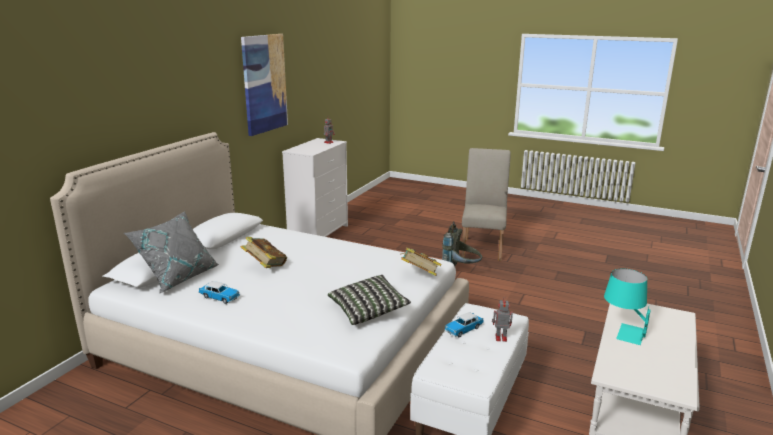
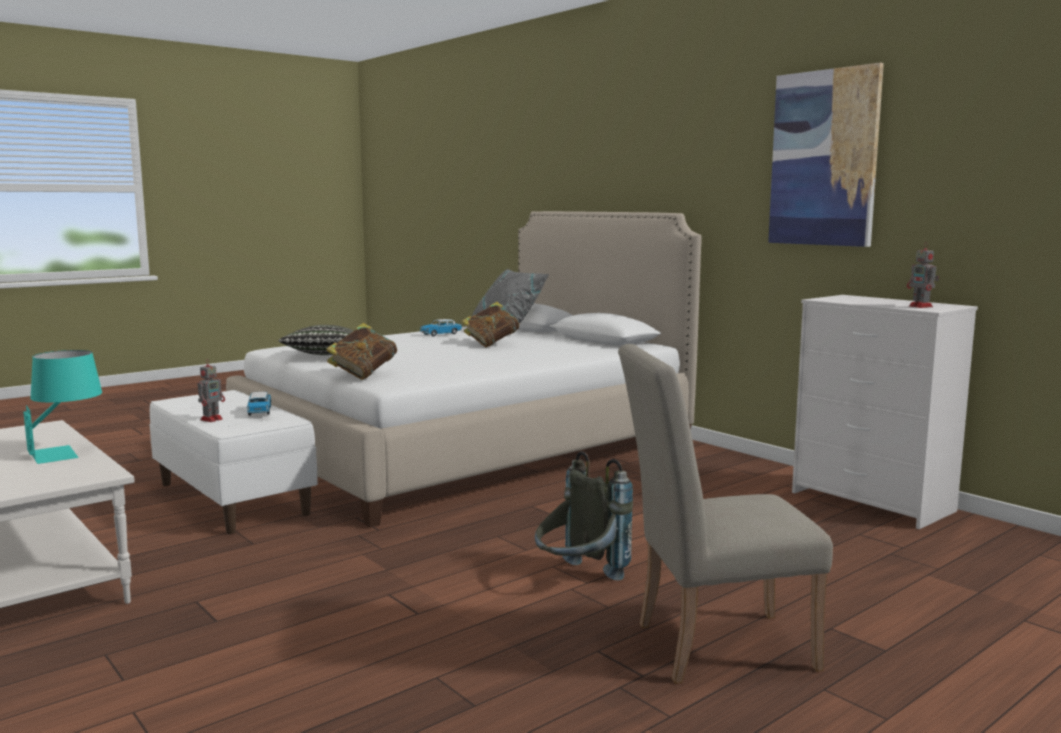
camera: 115 degrees right, 10 degrees down
(483, 248) = (711, 646): beige chair -> beige chair turned 135 degrees clockwise

